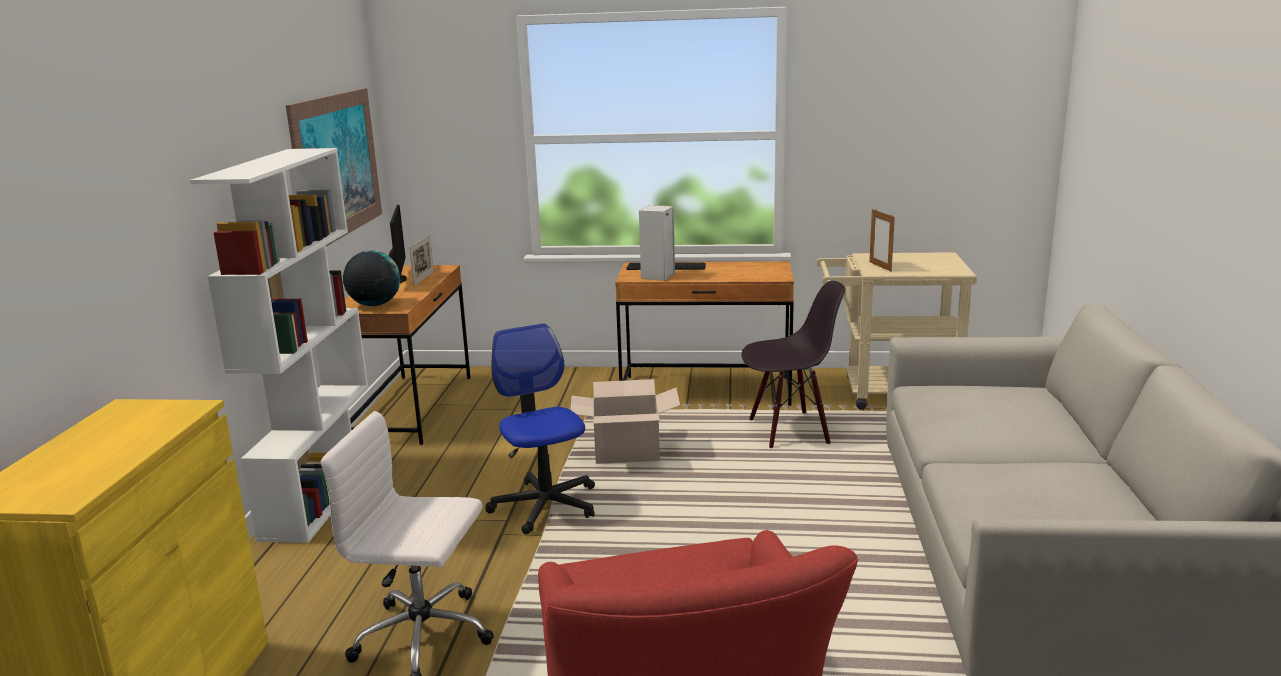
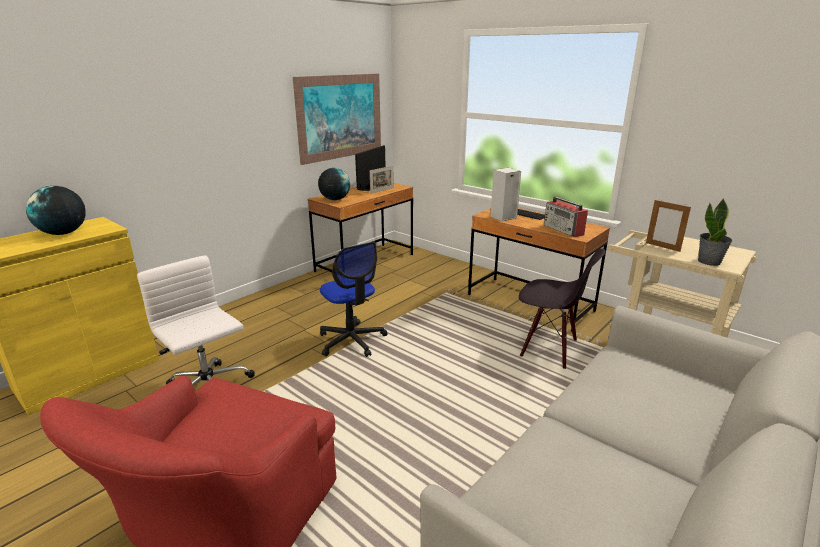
camera: 35 degrees right, 5 degrees up
(117, 435) = (63, 233): none -> globe
(321, 495) = (272, 294): white bookcase -> none
(545, 505) = (352, 340): office chair -> office chair turned 135 degrees clockwise
(627, 452) = (433, 325): cardboard box -> none
(749, 274) = (563, 230): none -> radio
(880, 266) = (662, 247): picture frame -> picture frame turned 60 degrees counterclockwise
(937, 270) = (709, 261): none -> potted plant

